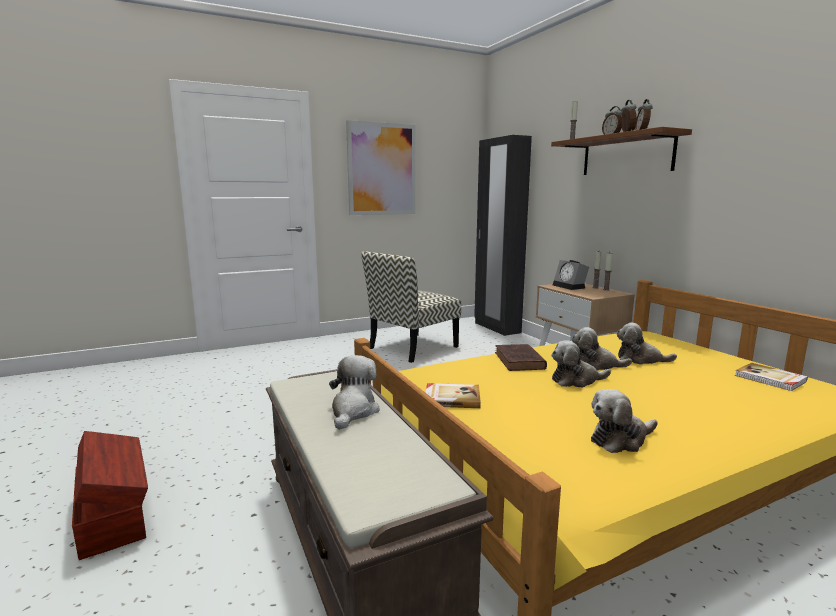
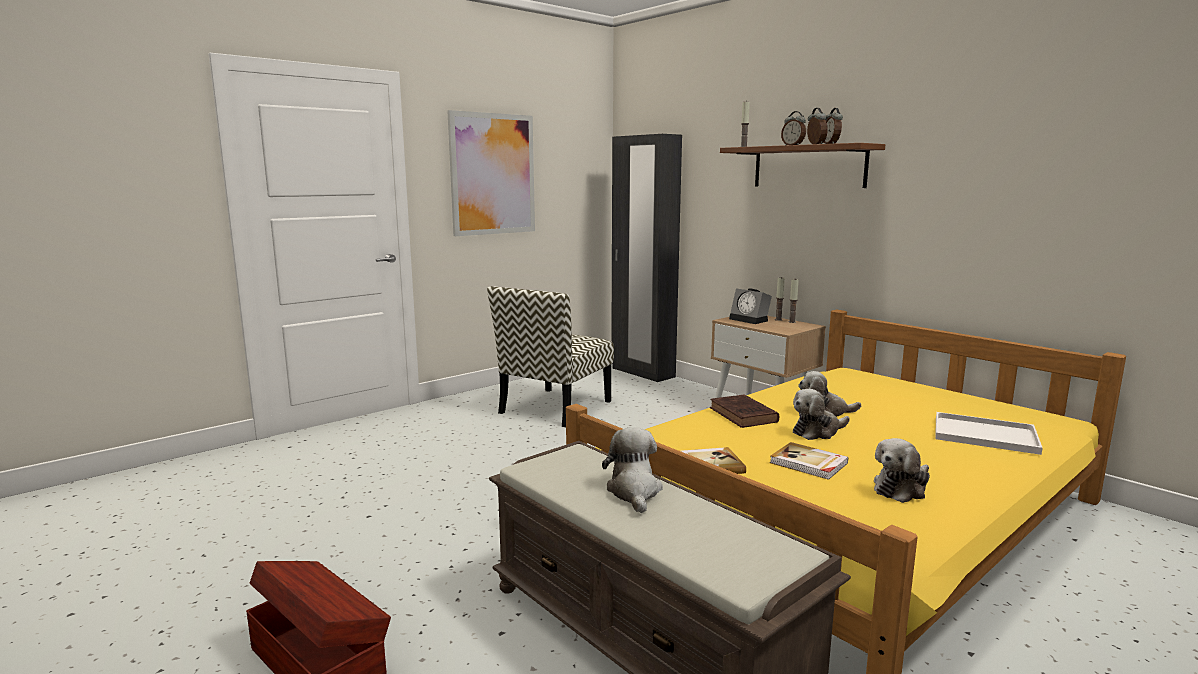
camera: 15 degrees left, 0 degrees up
(640, 359) = (863, 402): plush toy -> none
(749, 399) = (987, 435): none -> white tray
(770, 379) = (992, 411): book -> book (808, 463)

